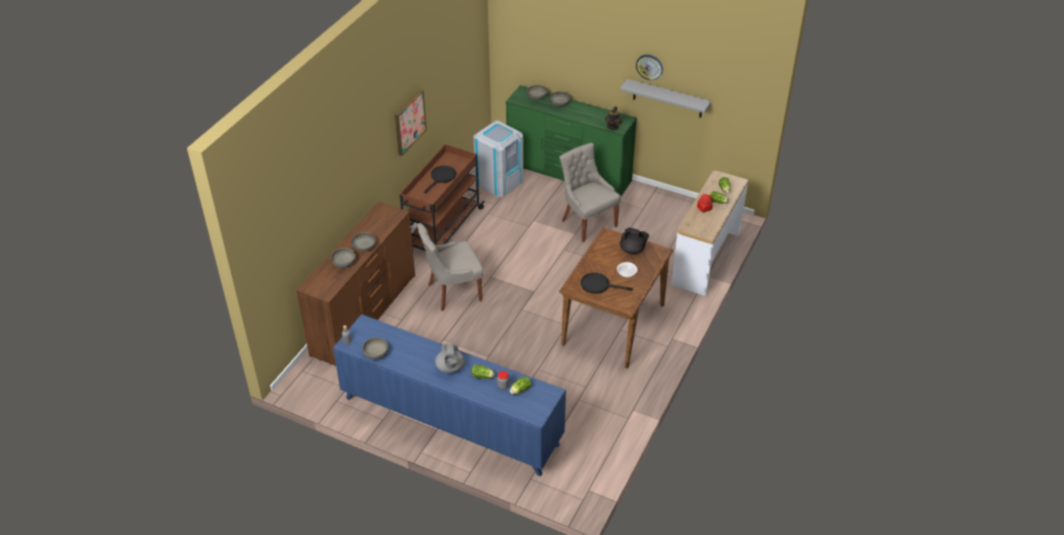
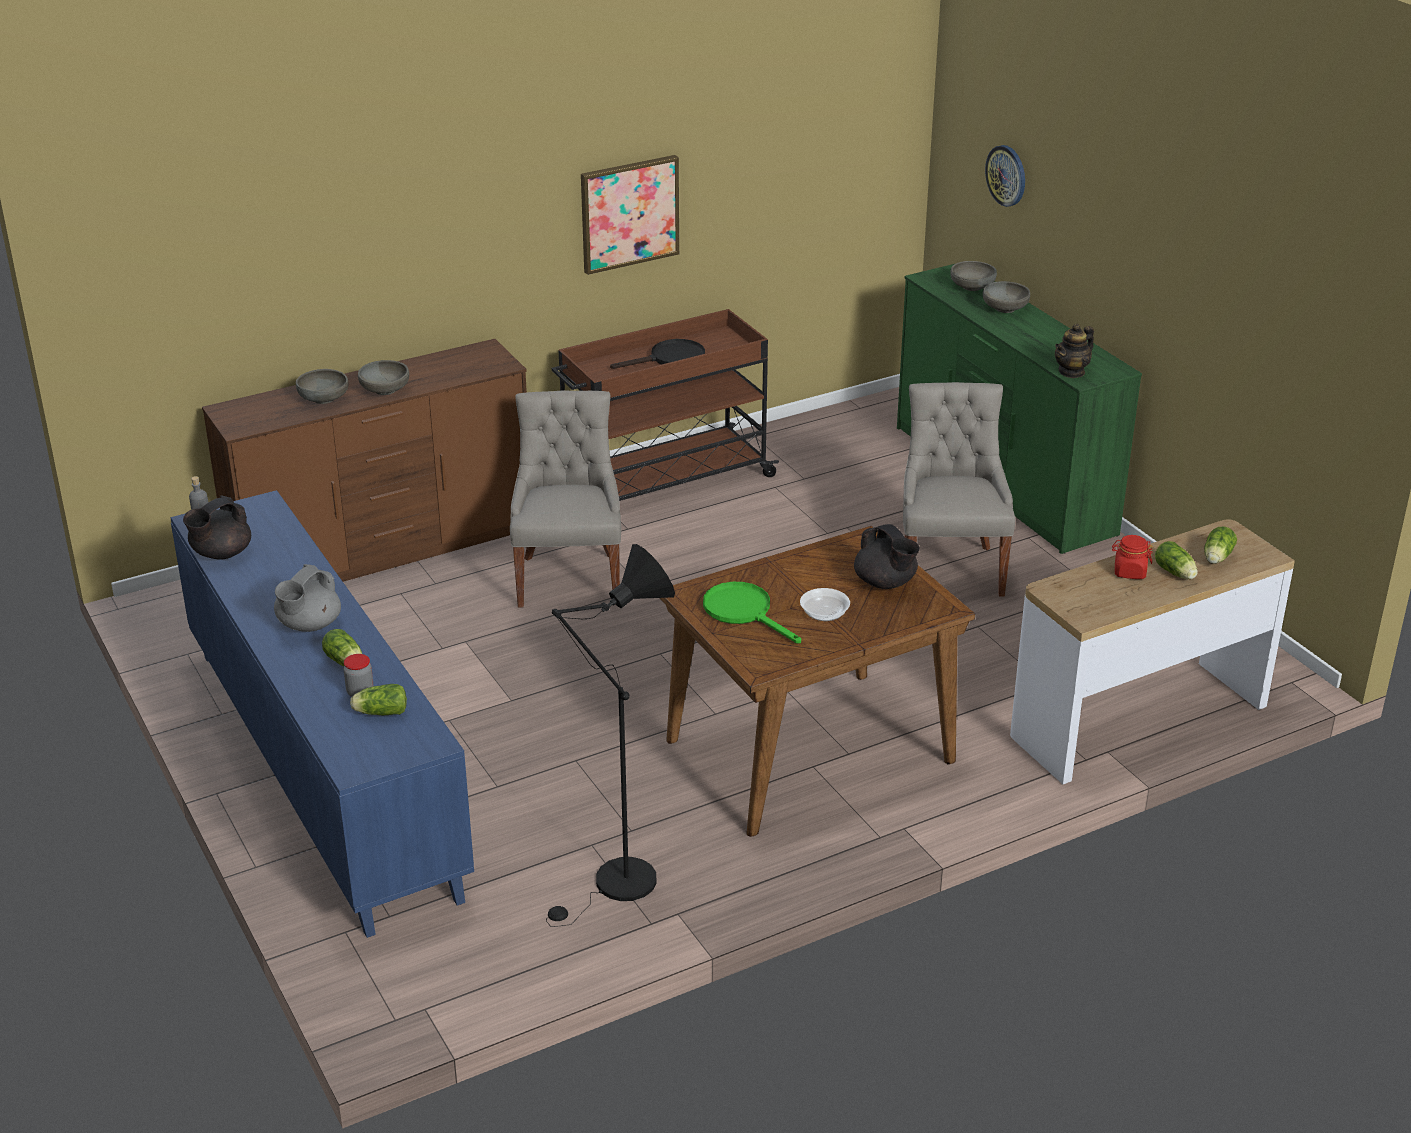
camera: 35 degrees right, 10 degrees down
(376, 354) = (221, 553): grey bowl -> black teapot
(453, 292) = (569, 578): grey chair -> grey chair turned 75 degrees clockwise
(499, 182) = (851, 449): grey trash can -> none
(599, 285) = (744, 612): black frying pan -> green frying pan
(603, 411) = (617, 887): none -> black floor lamp
(649, 66) = (1177, 246): wall clock -> wall clock (1006, 175)
(667, 98) = (1202, 335): grey shelf -> none

